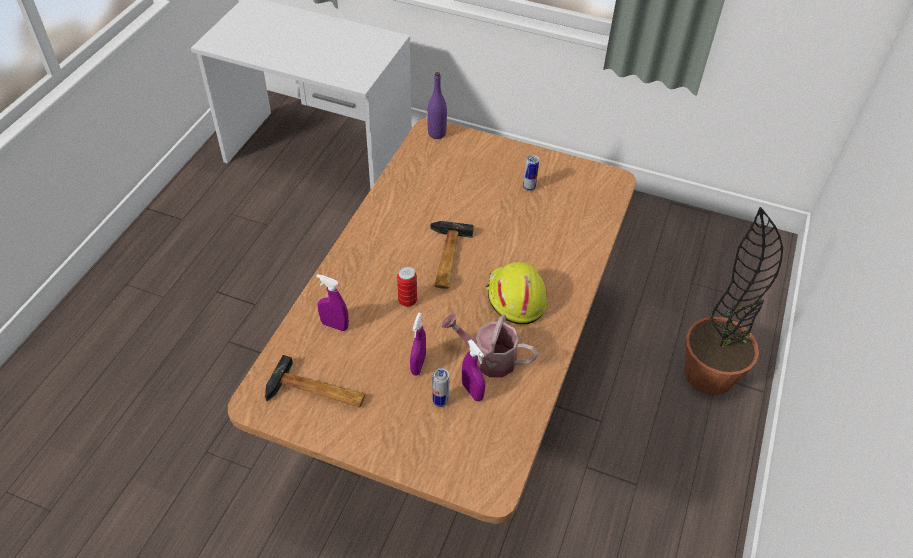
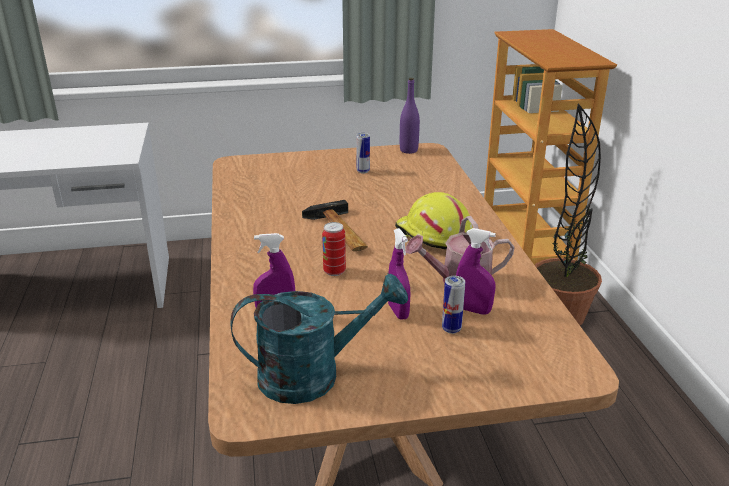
camera: 30 degrees left, 20 degrees down
(317, 393) = (313, 375): hammer -> turquoise watering can
(437, 134) = (241, 163): purple bottle -> purple bottle (408, 150)
(744, 285) = (526, 251): none -> bookcase

